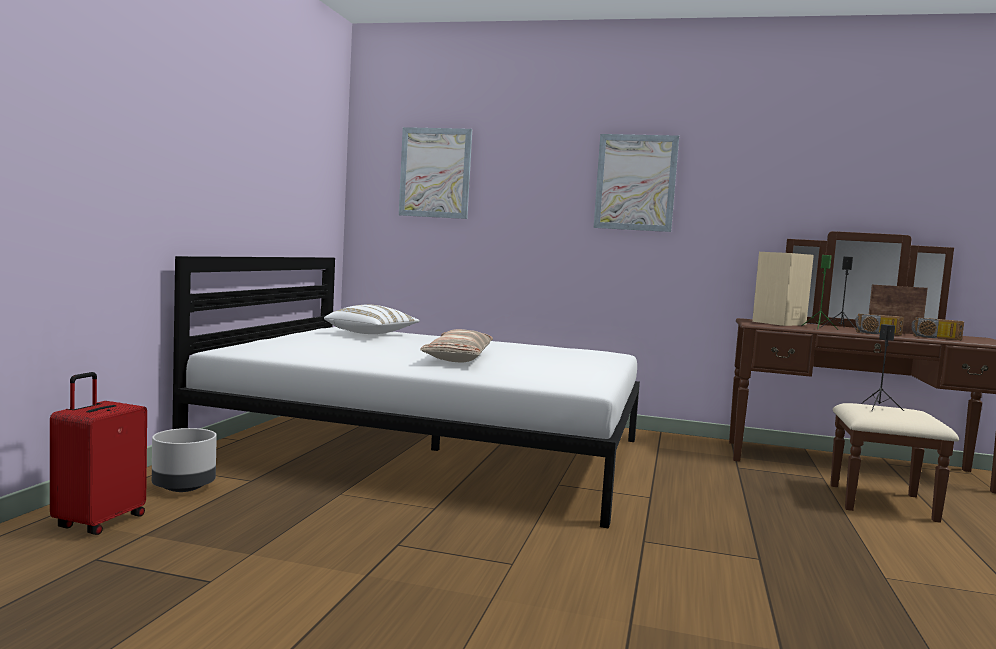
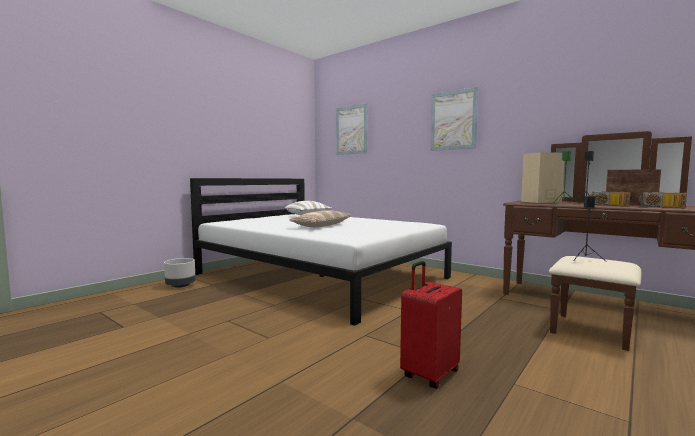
camera: 25 degrees right, 0 degrees up
(98, 522) = (126, 297): red suitcase -> red suitcase (429, 374)

